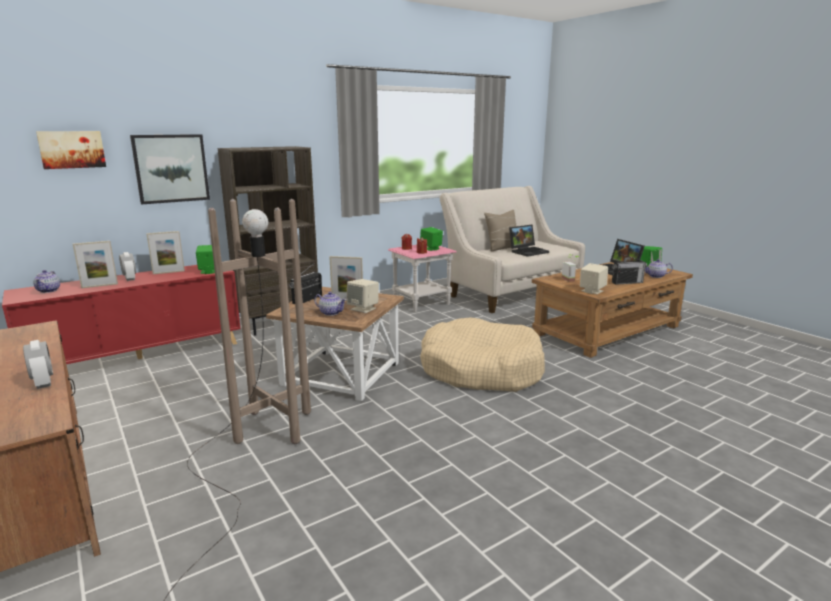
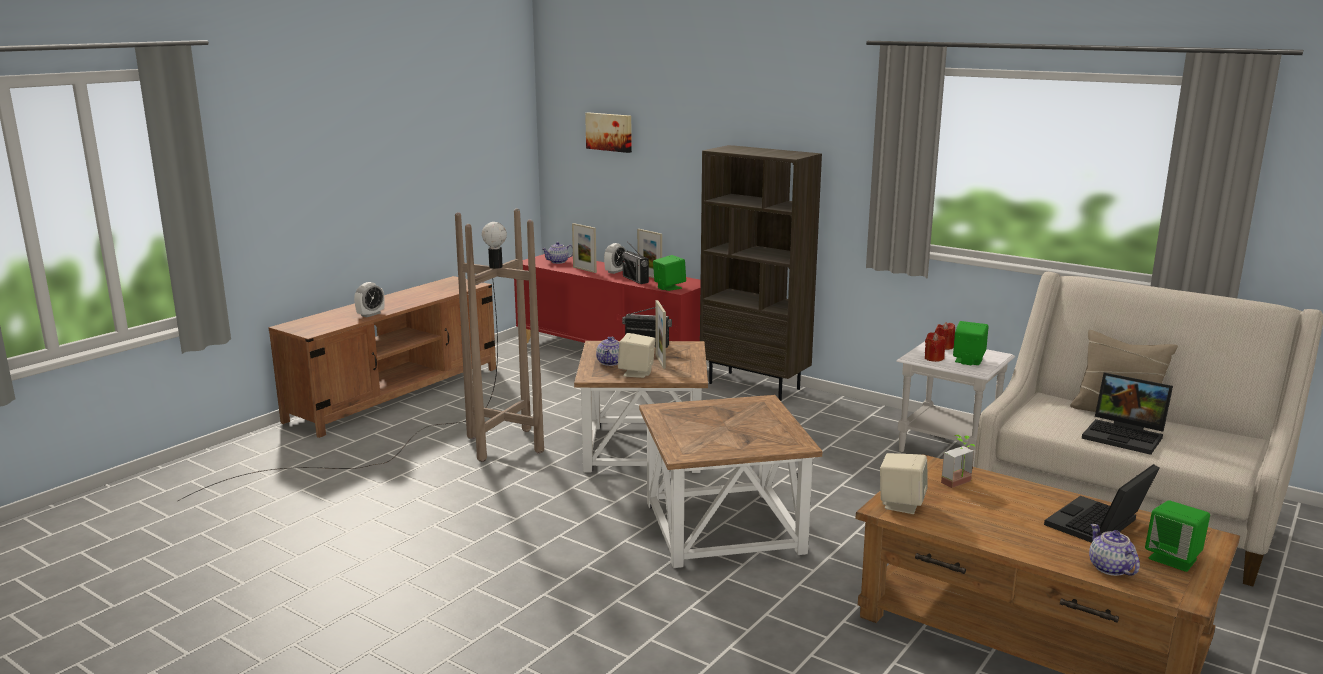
camera: 70 degrees right, 0 degrees up
(171, 168) = (684, 162): picture -> none
(422, 303) = (948, 449): pink side table -> white side table
(481, 370) = (726, 528): beige dog bed -> brown side table
(627, 282) = (1007, 536): radio -> radio (635, 279)

